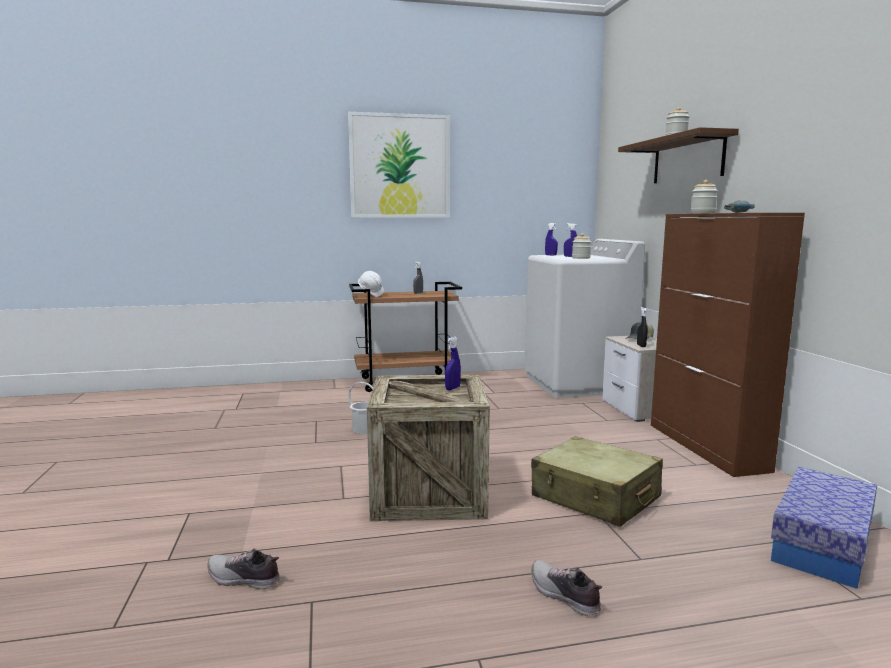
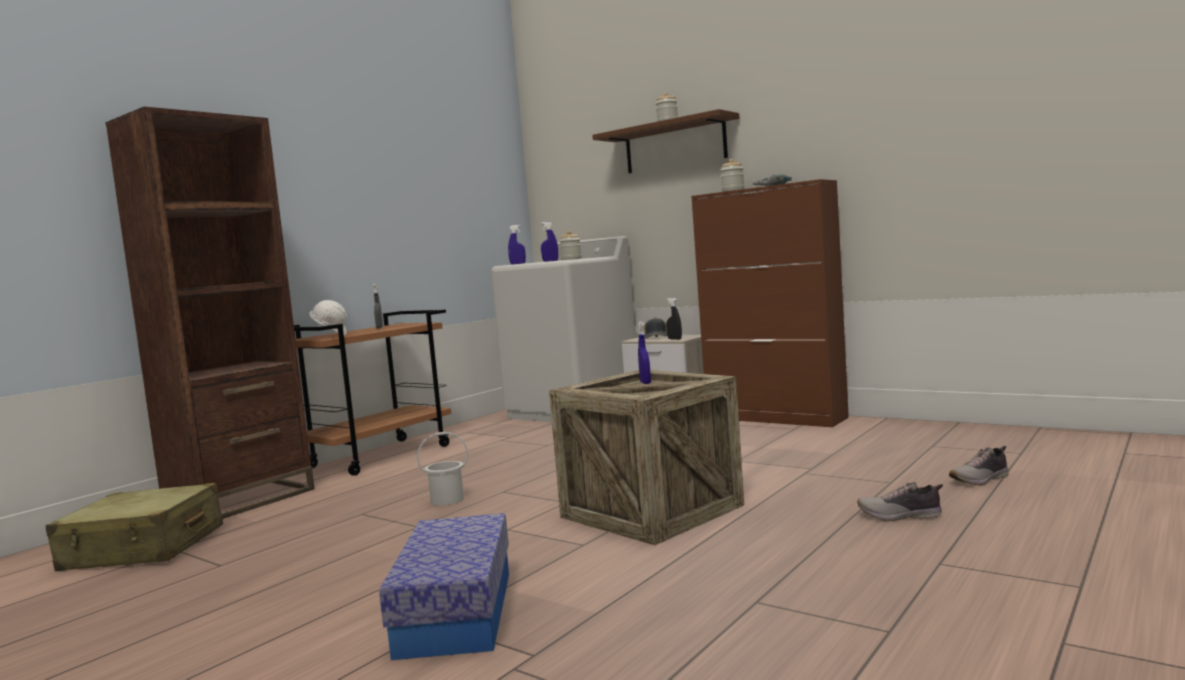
camera: 40 degrees left, 5 degrees down
(244, 579) = (658, 623): shoe -> shoe (981, 479)
(298, 389) = (240, 501): none -> brown bookcase
(400, 167) = (323, 156): picture -> none
(595, 497) = (781, 466): beige suitcase -> beige suitcase (143, 549)
(821, 544) = (953, 439): storage box -> storage box (456, 612)

